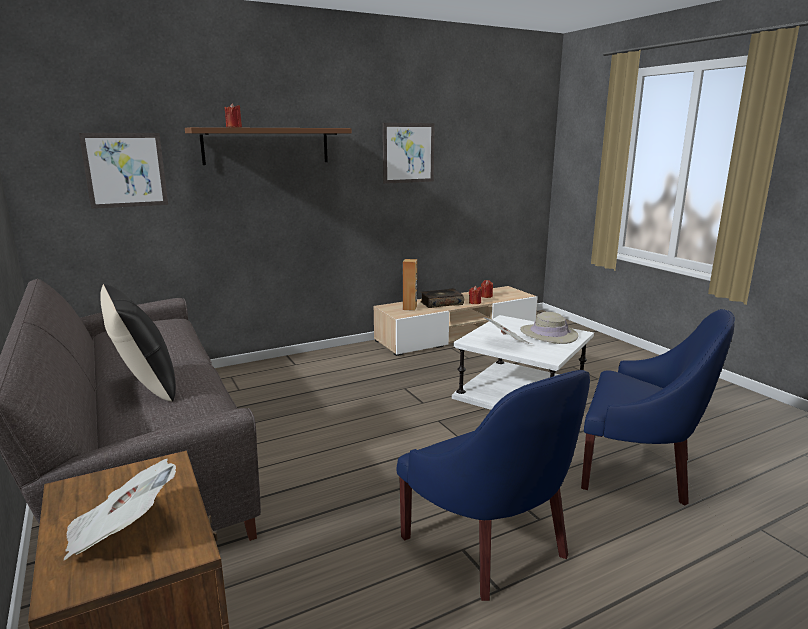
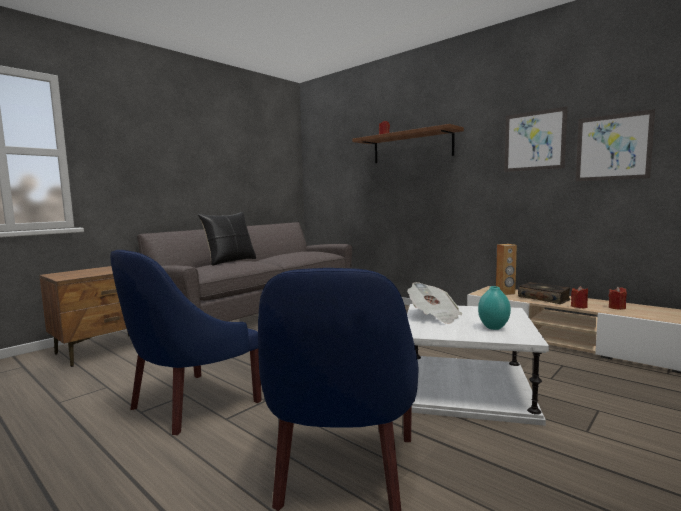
camera: 70 degrees right, 10 degrees down
(121, 532) = (84, 272): newspaper -> none
(125, 170) = (342, 168): picture -> picture (613, 147)
(548, 334) = (493, 327): beige hat -> turquoise vase

